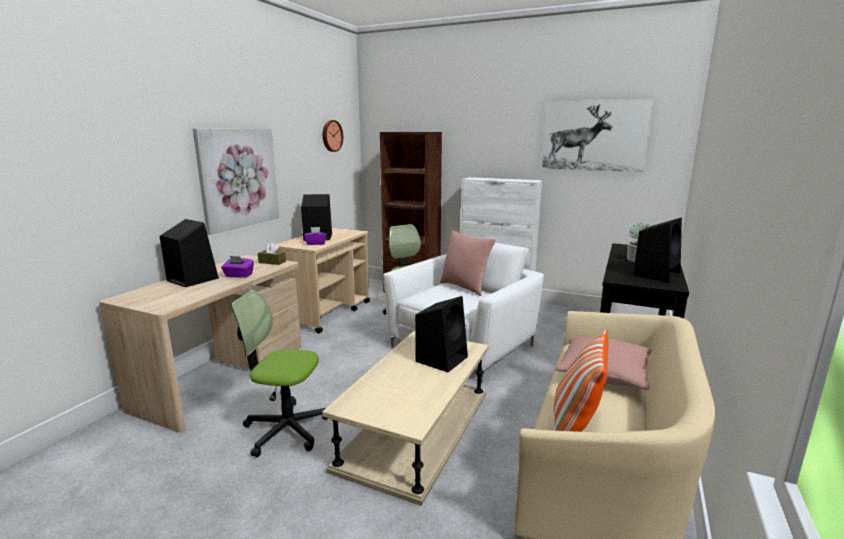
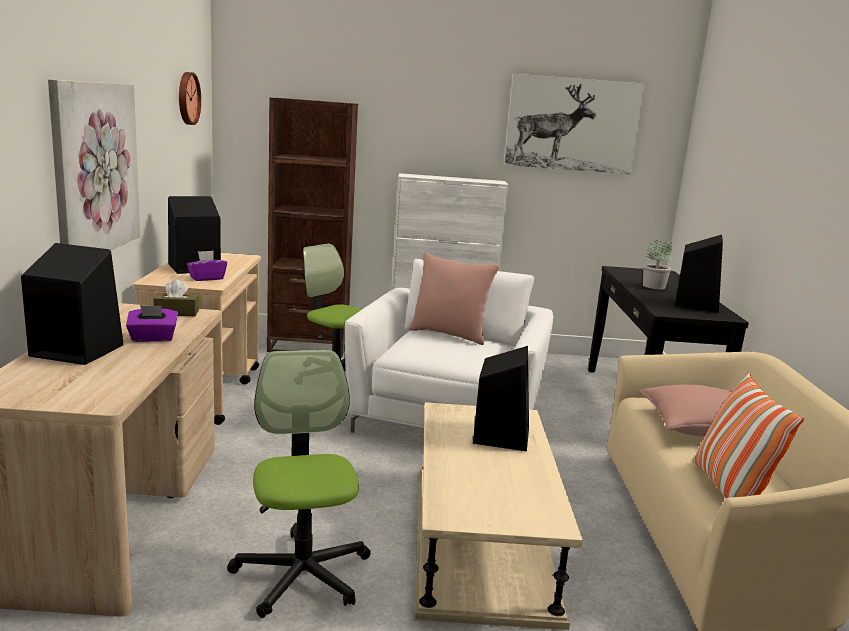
camera: 25 degrees left, 0 degrees up
(286, 429) = (302, 574): office chair -> office chair turned 90 degrees clockwise

